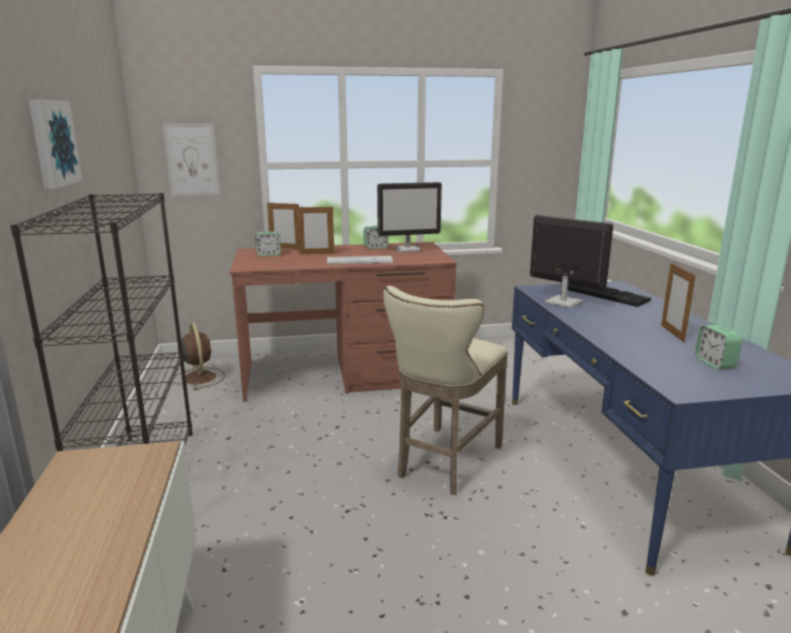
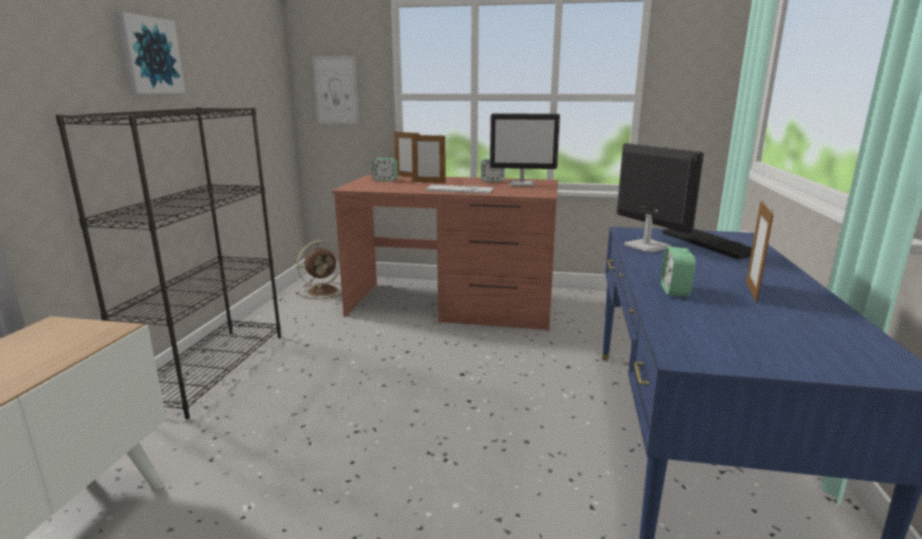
camera: 20 degrees right, 0 degrees up
(199, 378) = (324, 291): brown fan -> brown fan turned 60 degrees clockwise
(444, 463) = (485, 405): beige stool -> none
(714, 363) = (773, 331): alarm clock -> alarm clock (674, 290)

